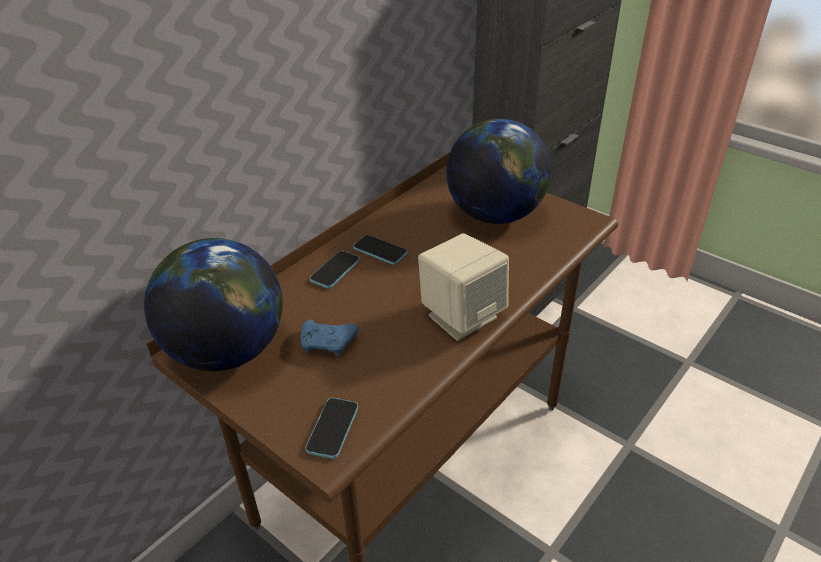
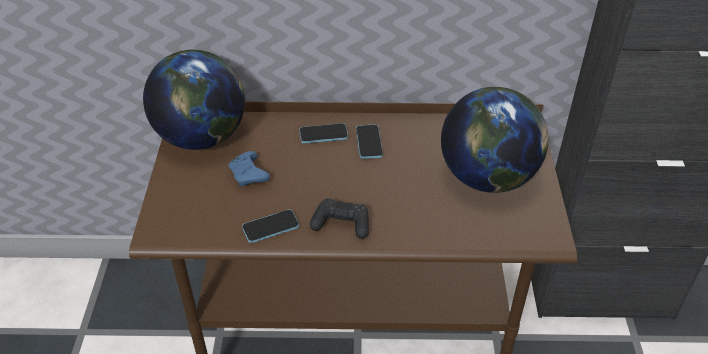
camera: 50 degrees right, 5 degrees up
(332, 429) = (178, 222): phone -> phone (270, 227)
(462, 316) = (341, 224): beige speaker -> black game controller

